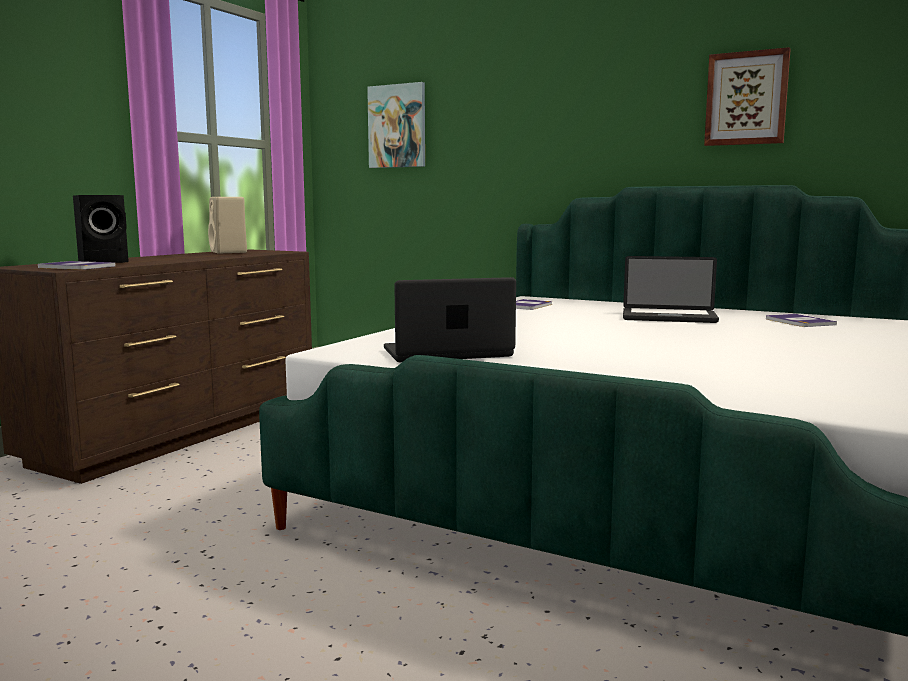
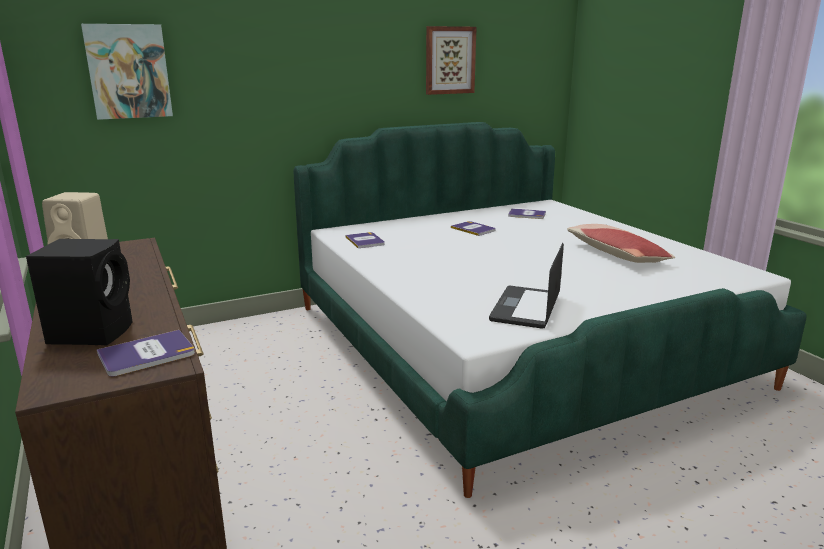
camera: 55 degrees left, 10 degrees up
(668, 317) = (473, 229): laptop -> book
(748, 358) = (615, 254): none -> pillow

